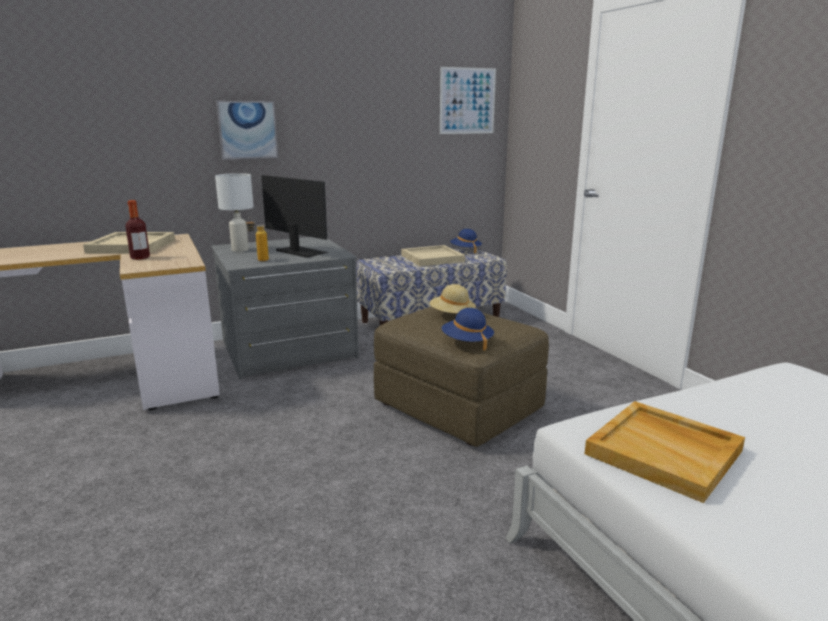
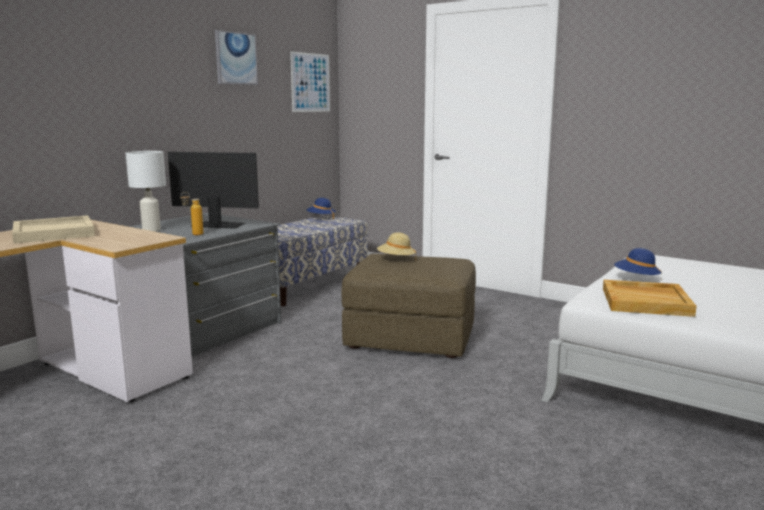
camera: 30 degrees left, 5 degrees down
(140, 257) = (96, 239): bottle -> none
(247, 130) = (137, 107): picture -> picture (235, 58)
(432, 258) = (304, 226): beige tray -> none
(467, 342) = (437, 273): blue hat -> blue hat (636, 279)

